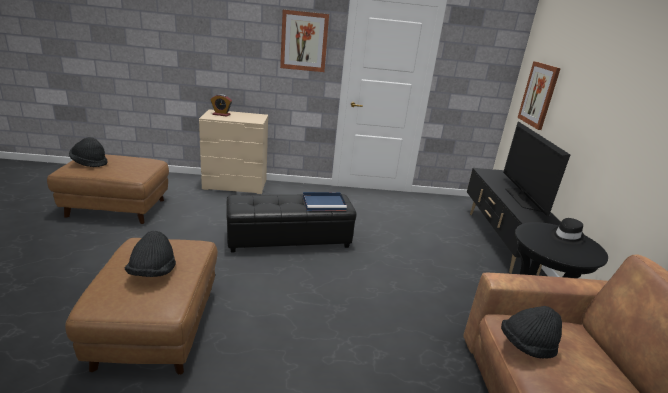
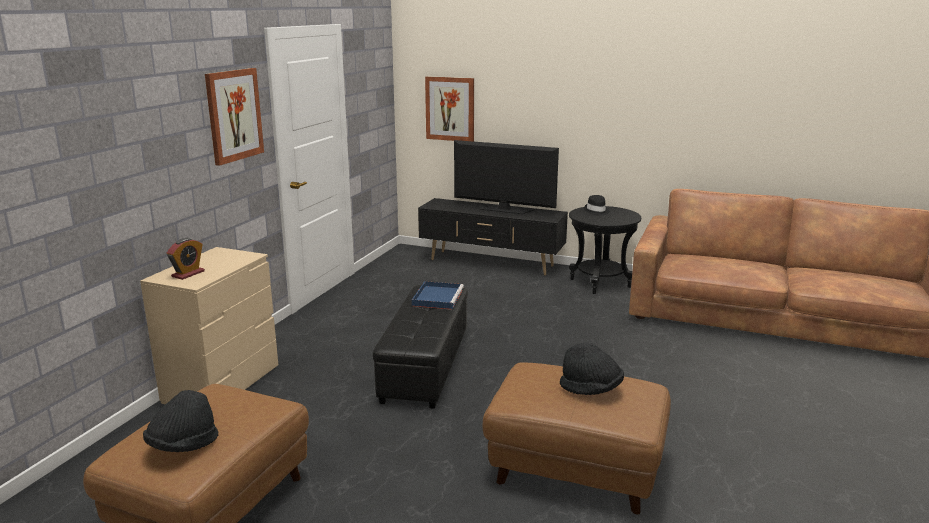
camera: 65 degrees left, 5 degrees down
(526, 346) = (703, 269): black hat -> none

